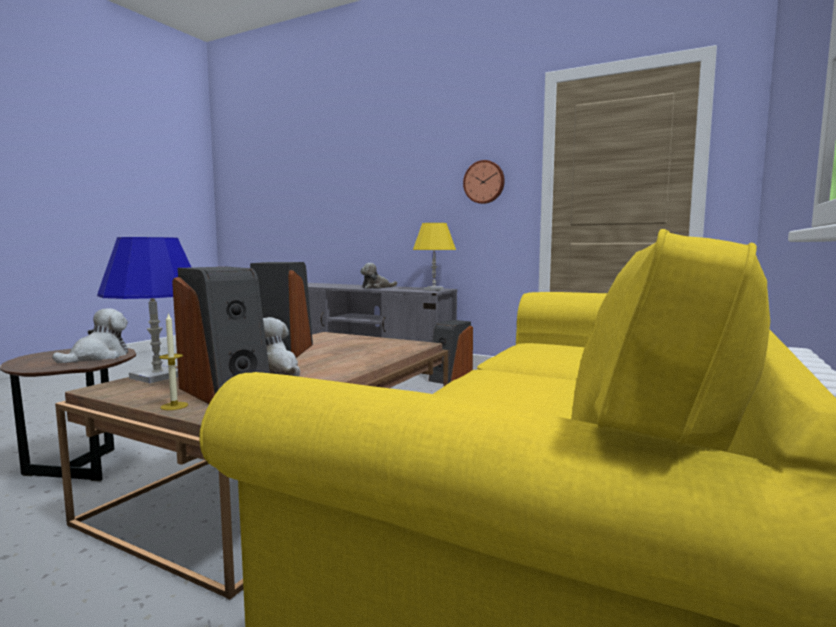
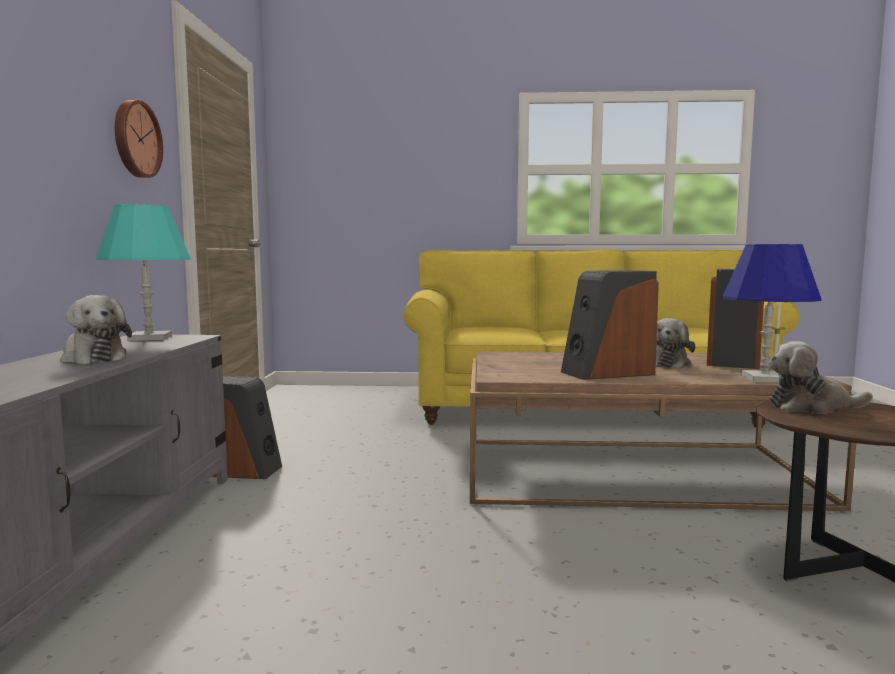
camera: 115 degrees left, 0 degrees up
(434, 289) = (149, 338): yellow table lamp -> turquoise table lamp

